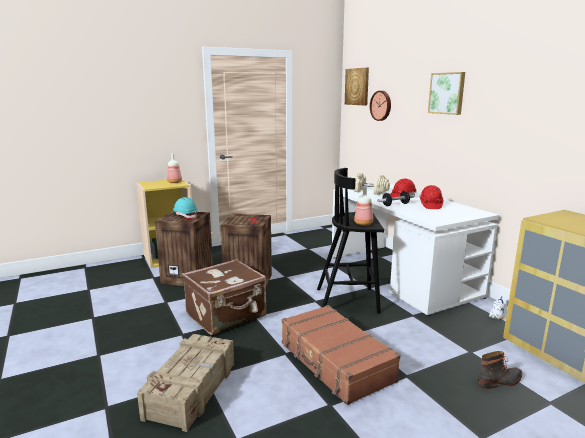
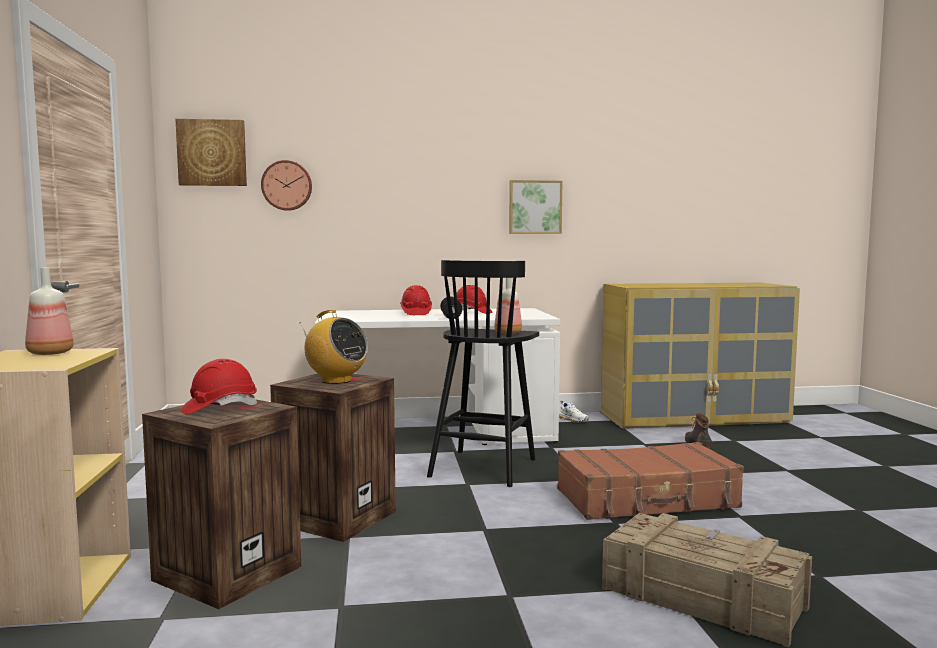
camera: 70 degrees left, 10 degrees down
(185, 215) = (219, 408): turquoise hard hat -> red hard hat
(227, 315) = (465, 549): brown suitcase -> none
(246, 220) = (336, 381): none -> radio
(369, 191) = (363, 316): beige dumbbell -> none
(447, 93) = (428, 166): picture -> picture (535, 207)

